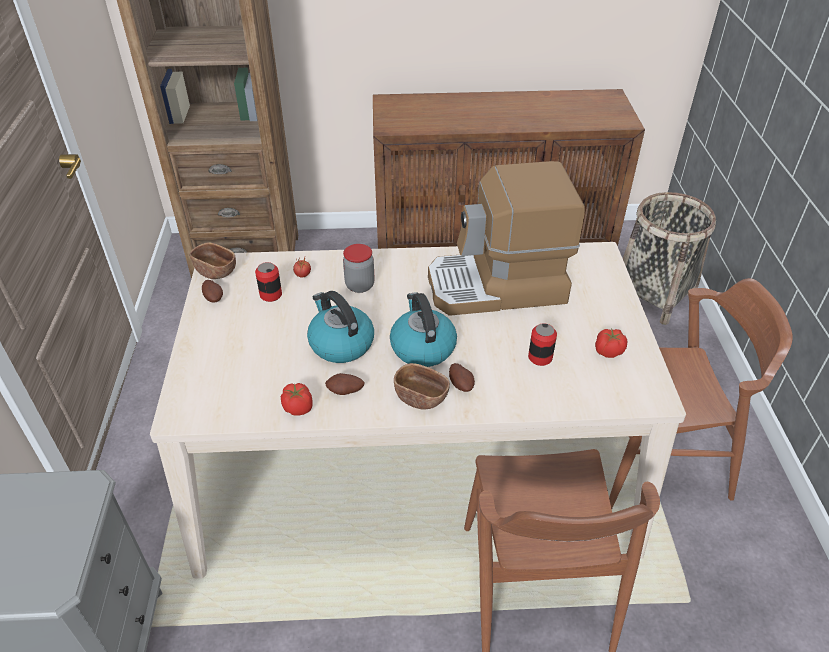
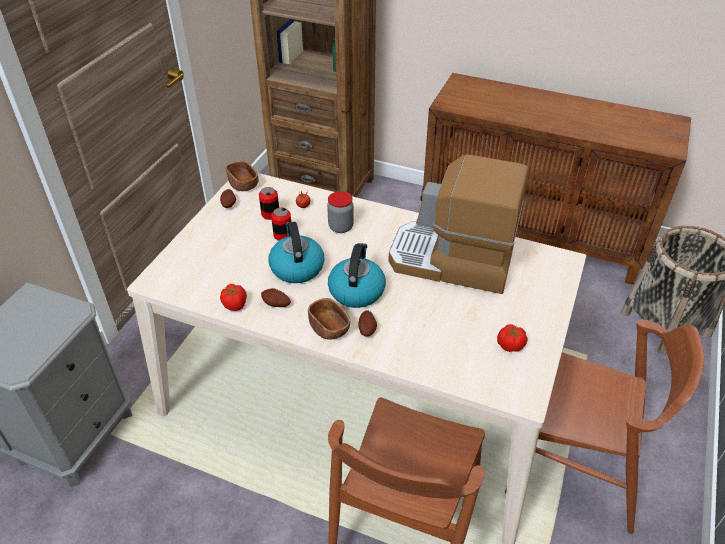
camera: 25 degrees right, 0 degrees up
(540, 357) = (447, 330): can -> can (283, 235)

